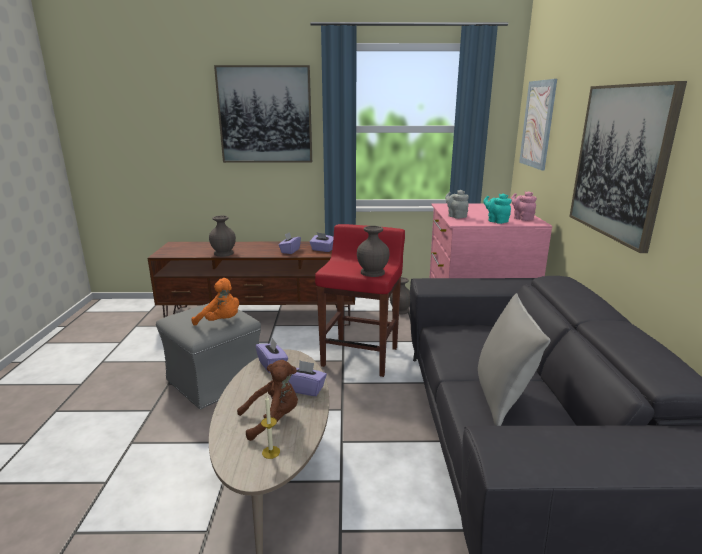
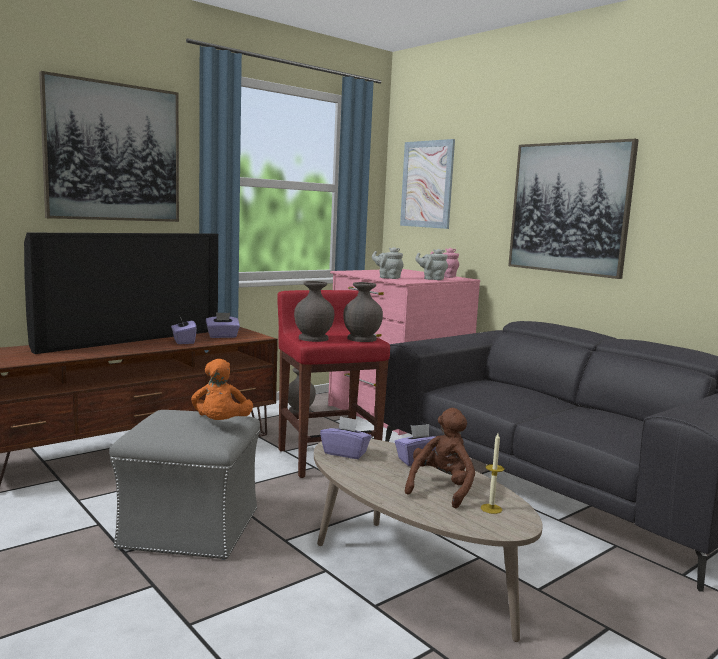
camera: 40 degrees left, 10 degrees down
(221, 322) = (221, 424): orange plush toy -> orange plush toy turned 105 degrees clockwise
(224, 253) = (93, 353): grey vase -> grey vase (314, 338)
(266, 244) = (131, 339): none -> television
(496, 221) = (432, 279): turquoise teapot -> grey teapot
(502, 398) = (583, 419): grey pillow -> none

